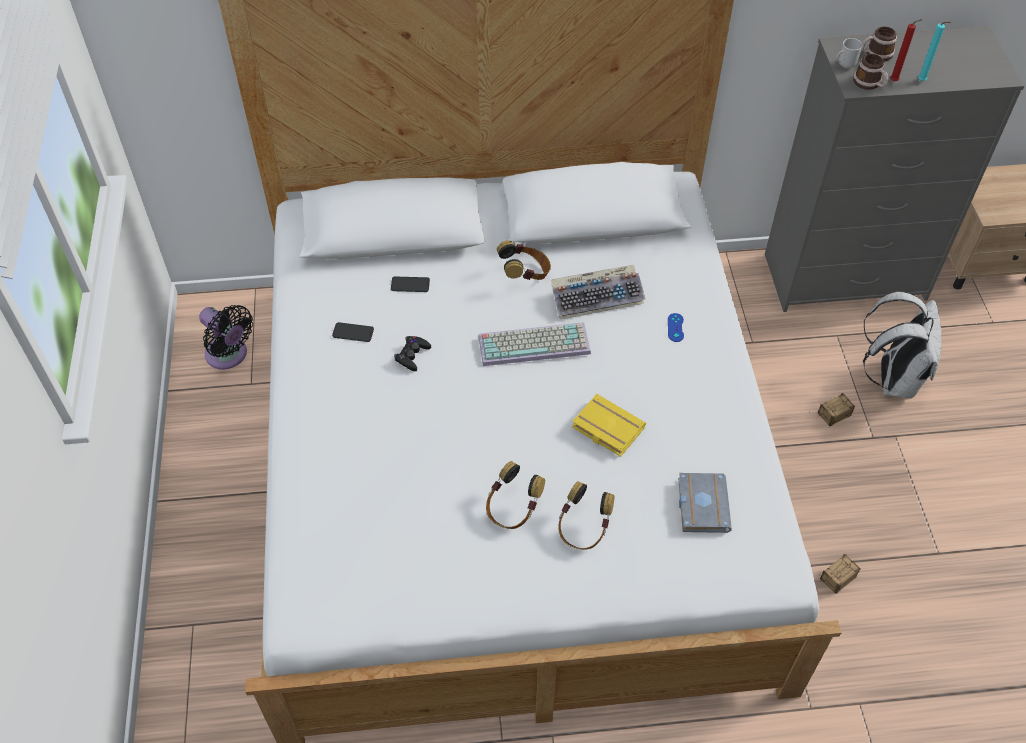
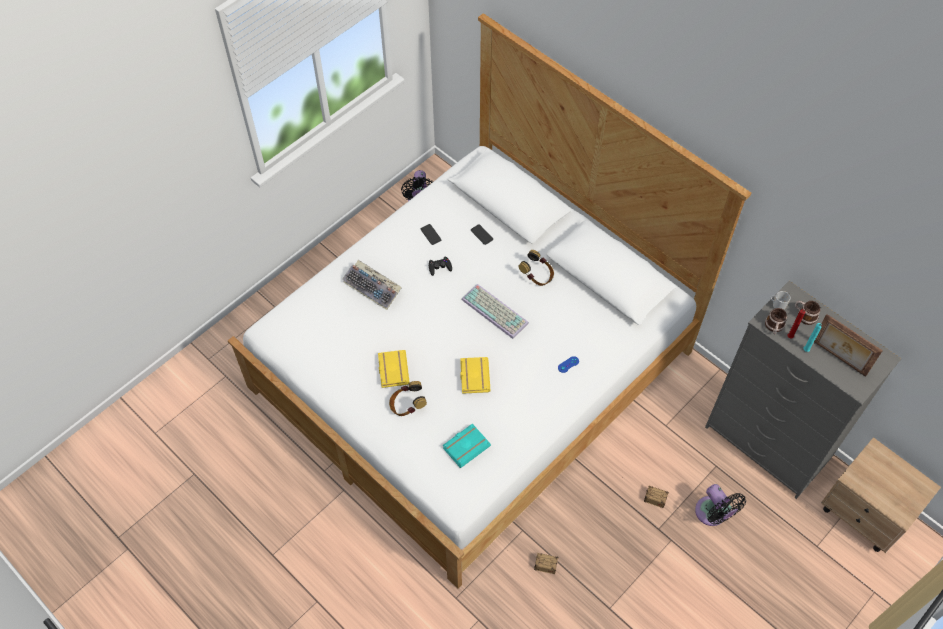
camera: 50 degrees right, 5 degrees up
(512, 509) = (392, 370): headphones -> yellow book
(597, 296) = (554, 317): keyboard -> keyboard (373, 287)
(700, 504) = (466, 446): grey book -> turquoise book
(892, 378) = (713, 514): white backpack -> black fan
(952, 66) = (838, 358): none -> picture frame

